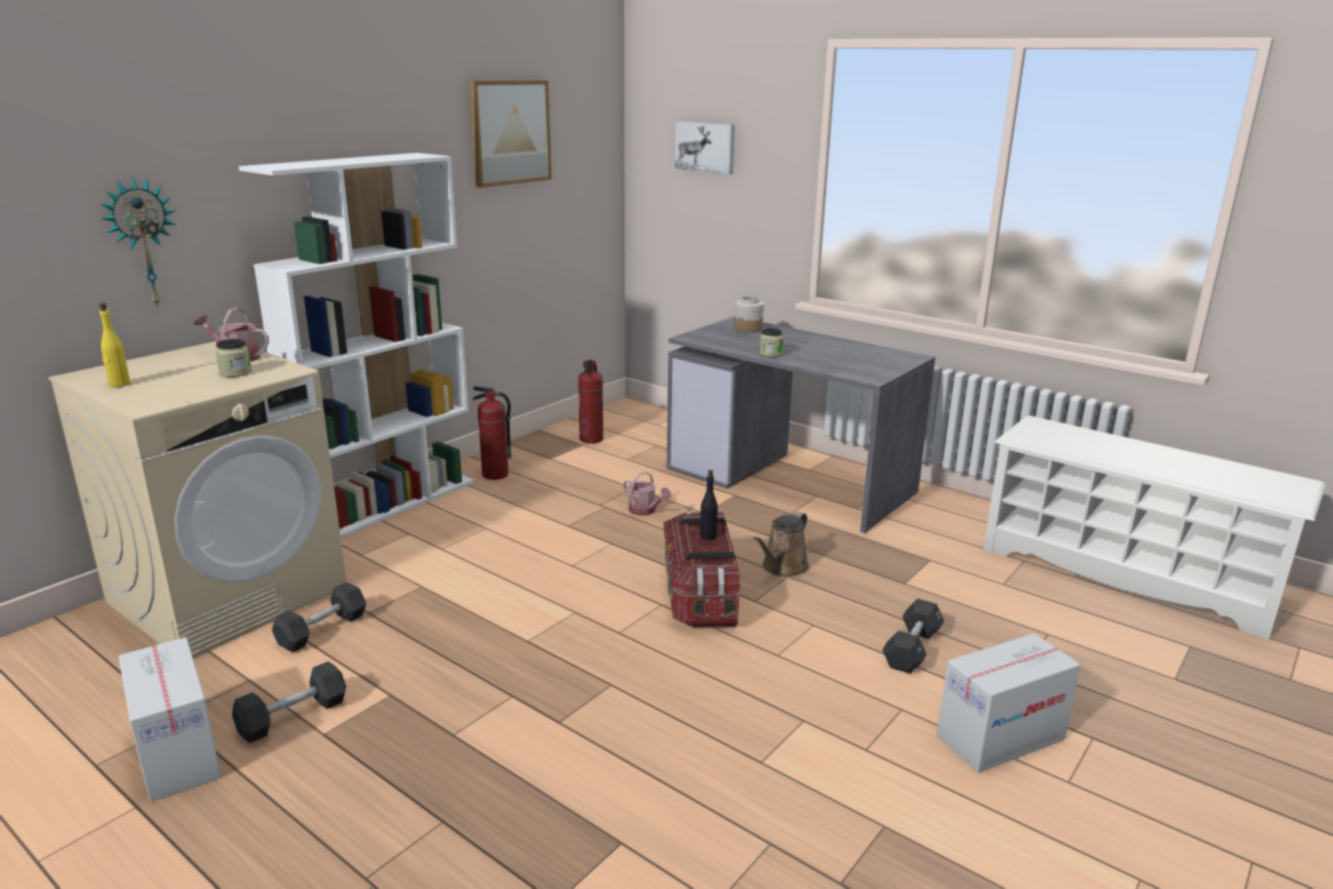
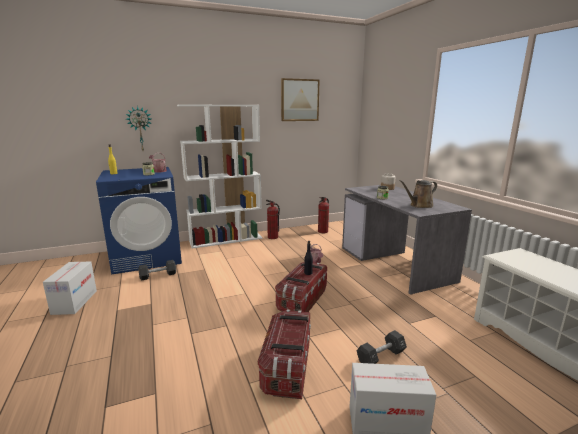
camera: 30 degrees right, 5 degrees down
(229, 594) = (147, 257): beige washing machine -> blue washing machine
(293, 716) = (116, 301): black dumbbell -> none
(706, 147) = (387, 107): picture -> none
(782, 568) = (352, 299): brown watering can -> brown watering can (419, 205)
(794, 715) = (287, 367): none -> storage box

